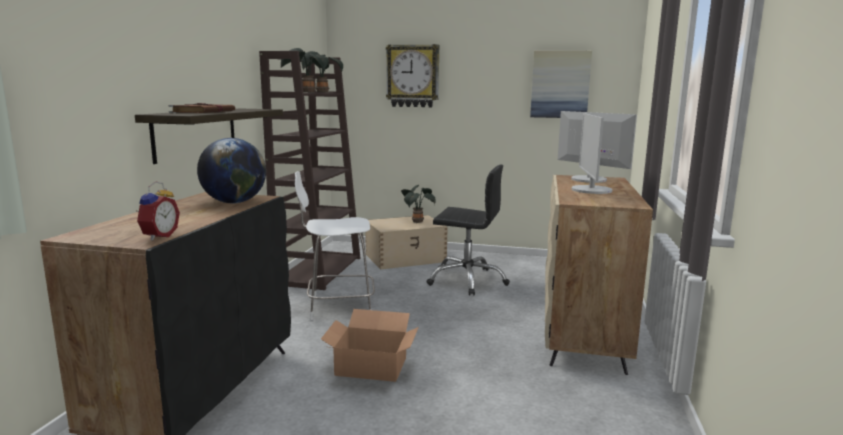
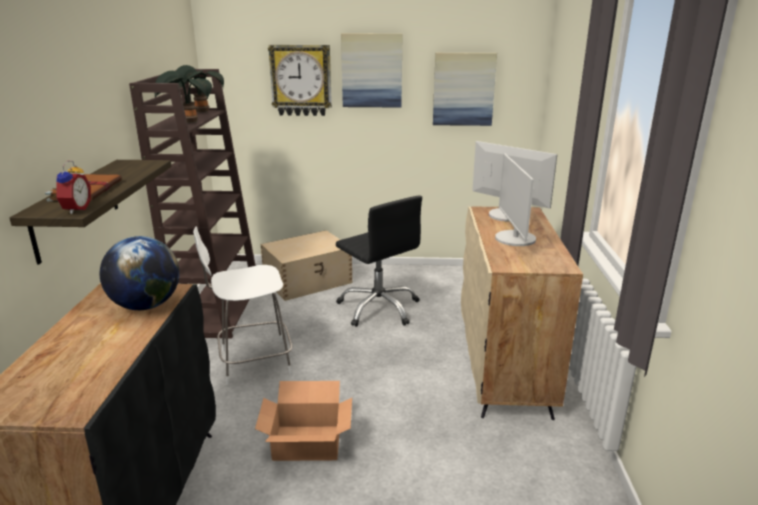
camera: 10 degrees left, 10 degrees up
(158, 236) = (87, 396): alarm clock -> alarm clock (75, 209)
(416, 221) = (317, 242): potted plant -> none
(467, 280) = (379, 308): black office chair -> black office chair turned 45 degrees clockwise
(475, 67) = (372, 70): none -> picture

